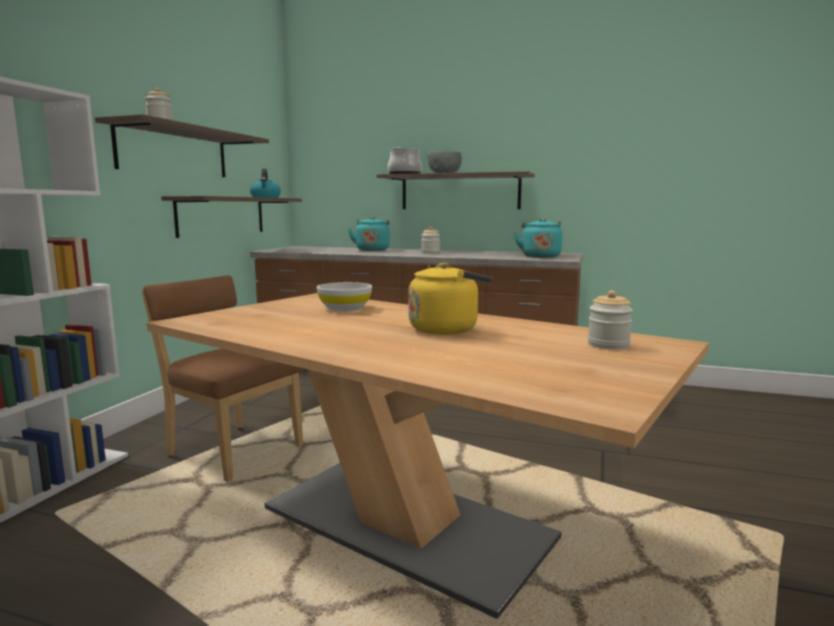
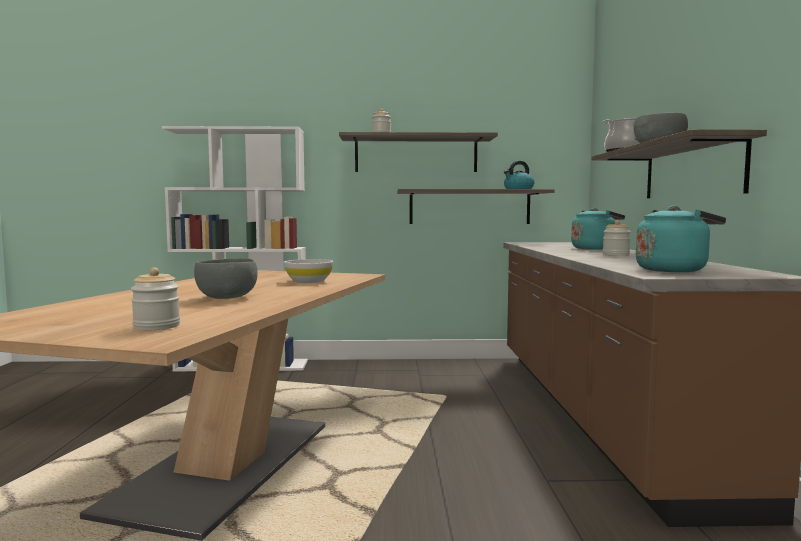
camera: 70 degrees right, 5 degrees down
(231, 449) = (328, 389): brown chair -> none
(447, 329) = (227, 298): yellow kettle -> grey bowl

